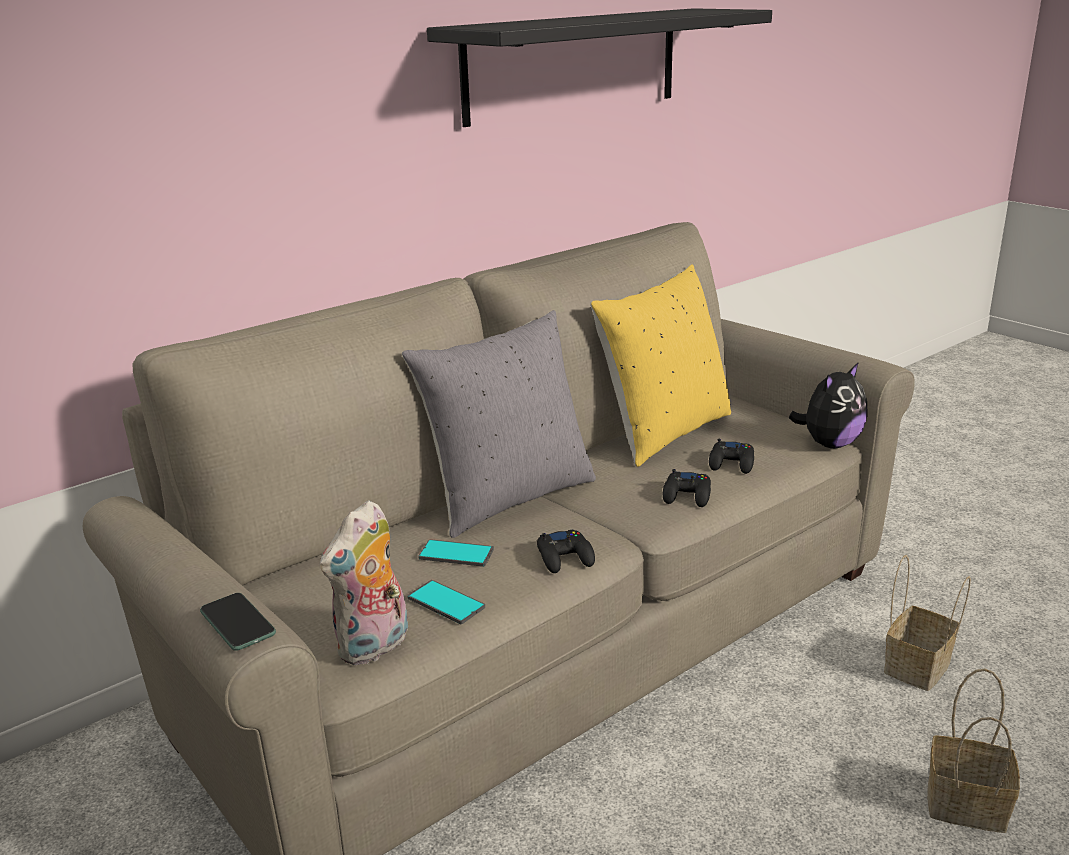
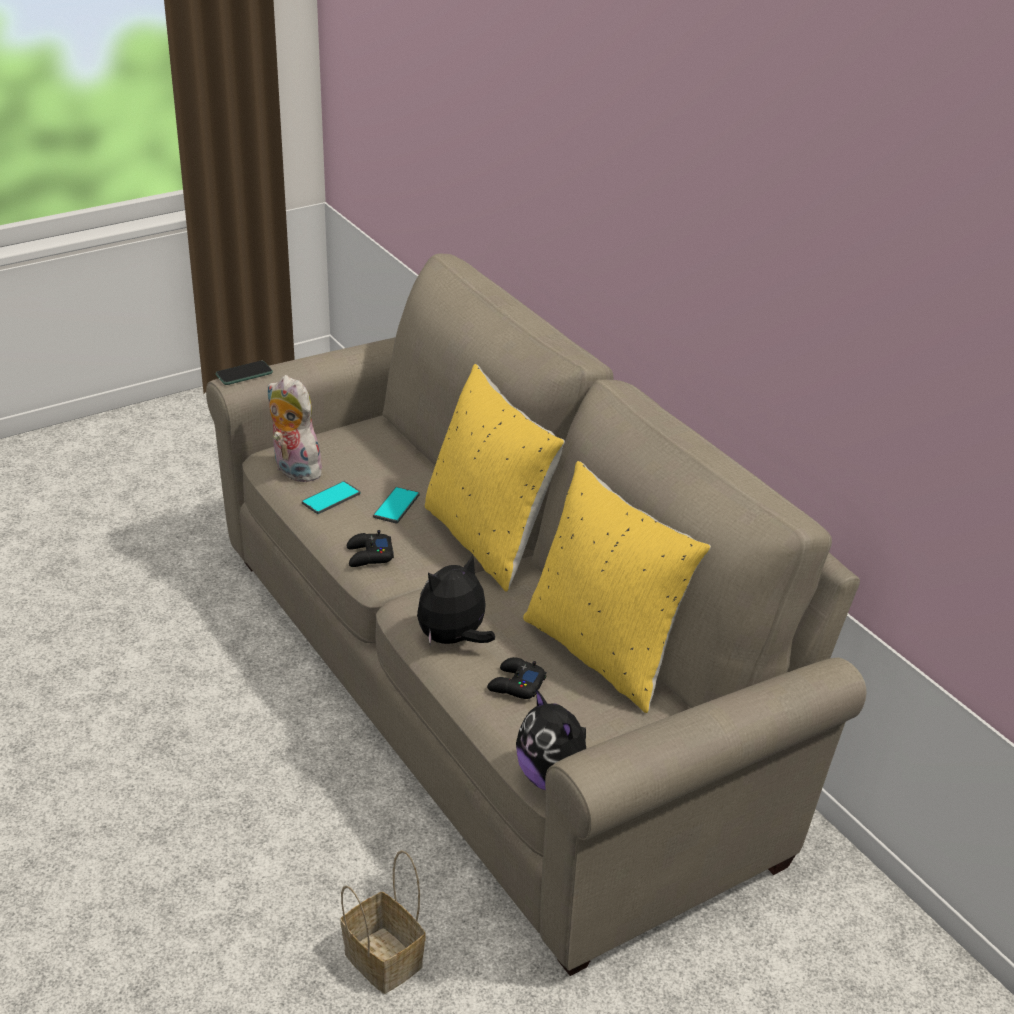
camera: 95 degrees right, 10 degrees up
(508, 497) = (488, 540): grey pillow -> yellow pillow
(573, 65) = (829, 279): black shelf -> none
(687, 495) = (453, 640): black game controller -> plush toy
(963, 806) = (194, 915): basket -> none

